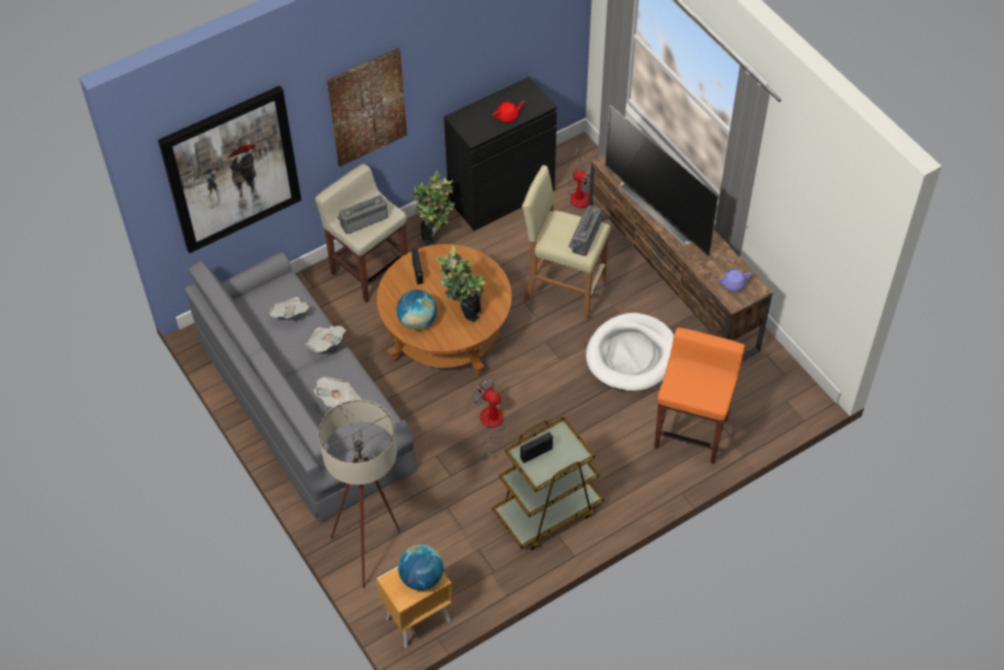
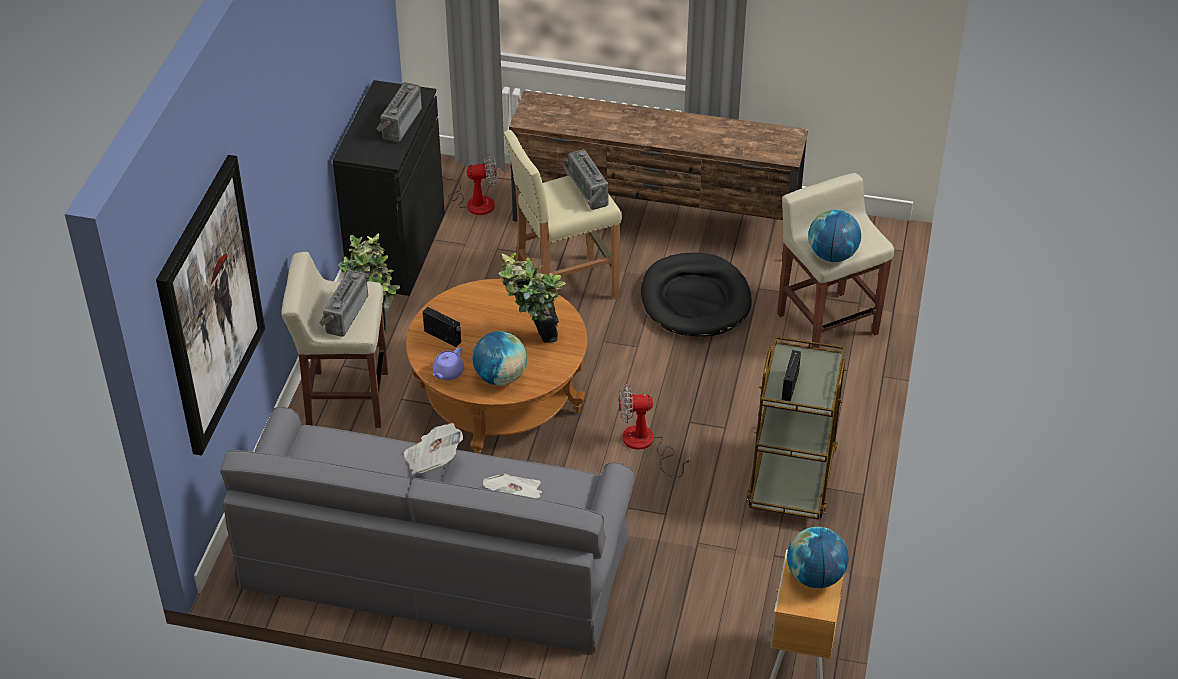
camera: 45 degrees left, 10 degrees down
(291, 314) = (359, 459): newspaper -> none
(367, 107) = (285, 166): picture -> none
(372, 548) = (675, 632): beige floor lamp -> none
(508, 116) = (399, 123): red teapot -> radio
(631, 355) = (695, 299): white dog bed -> black dog bed
(660, 209) = (625, 126): television -> none
(678, 390) = (832, 255): none -> globe
(691, 432) = (826, 323): orange stool -> beige stool
(732, 284) = (768, 144): purple teapot -> purple teapot (448, 373)

